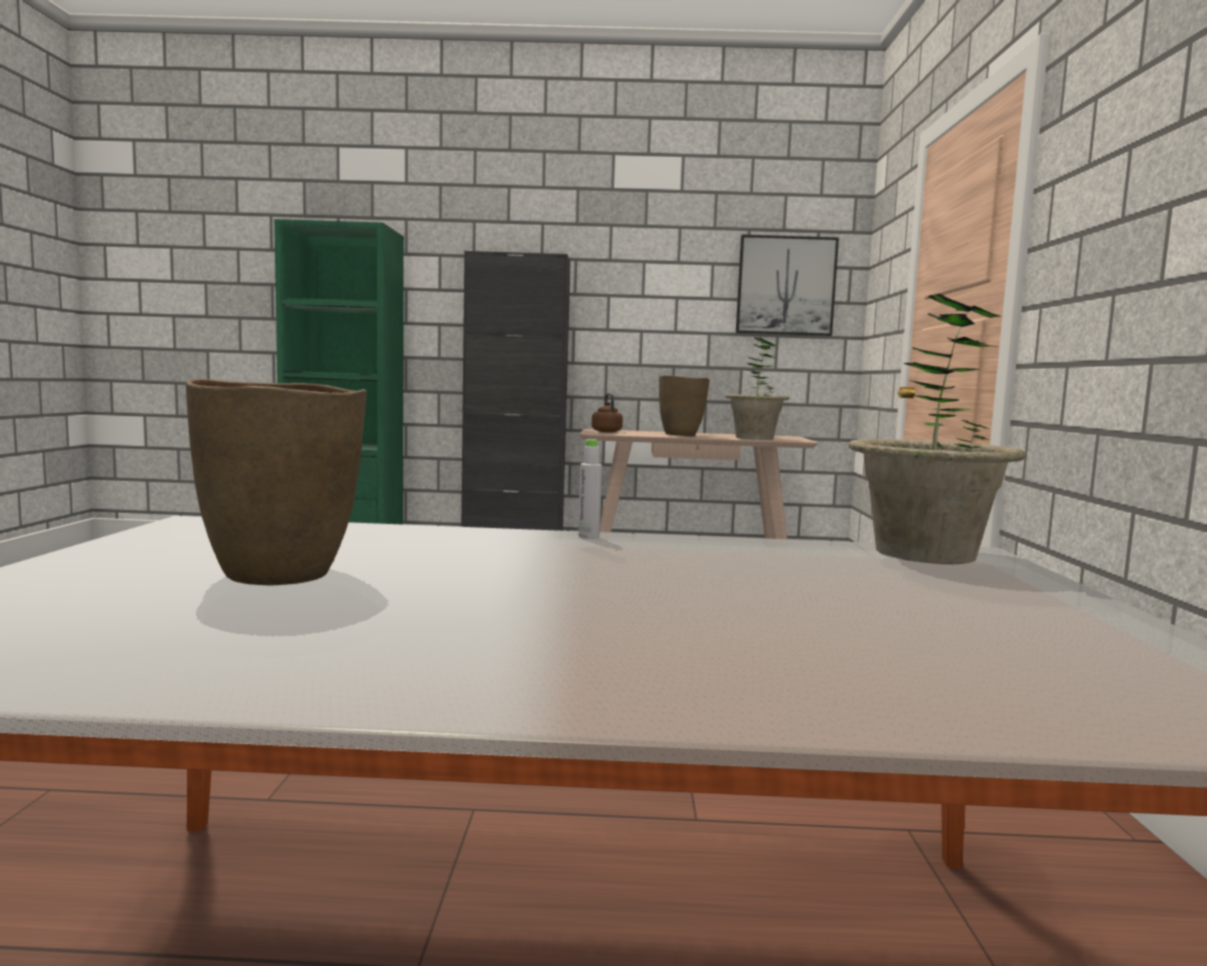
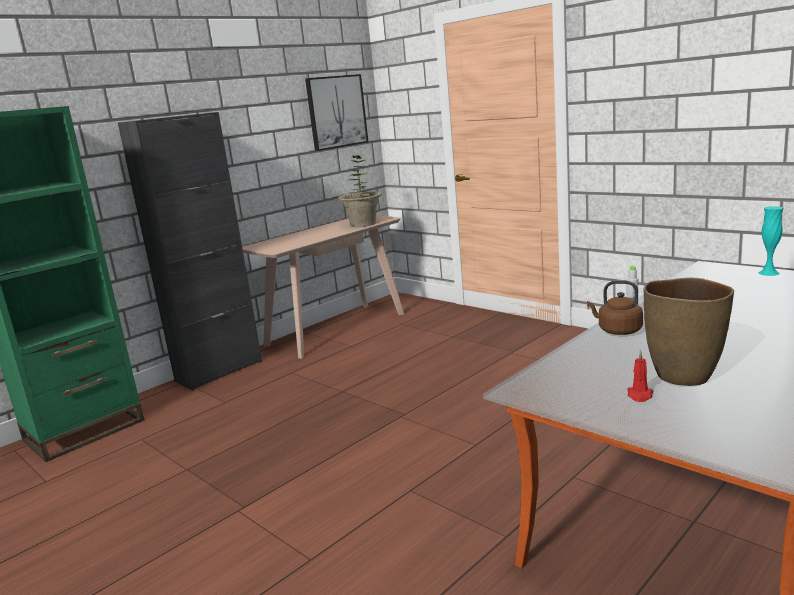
camera: 45 degrees left, 10 degrees up
(177, 561) = (640, 395): none -> red candle
(606, 431) = (270, 246): brown kettle -> brown kettle (617, 331)
(681, 435) = (321, 235): brown vase -> none
(925, 553) = (705, 272): potted plant -> none
(1042, 587) = (768, 273): none -> turquoise vase

